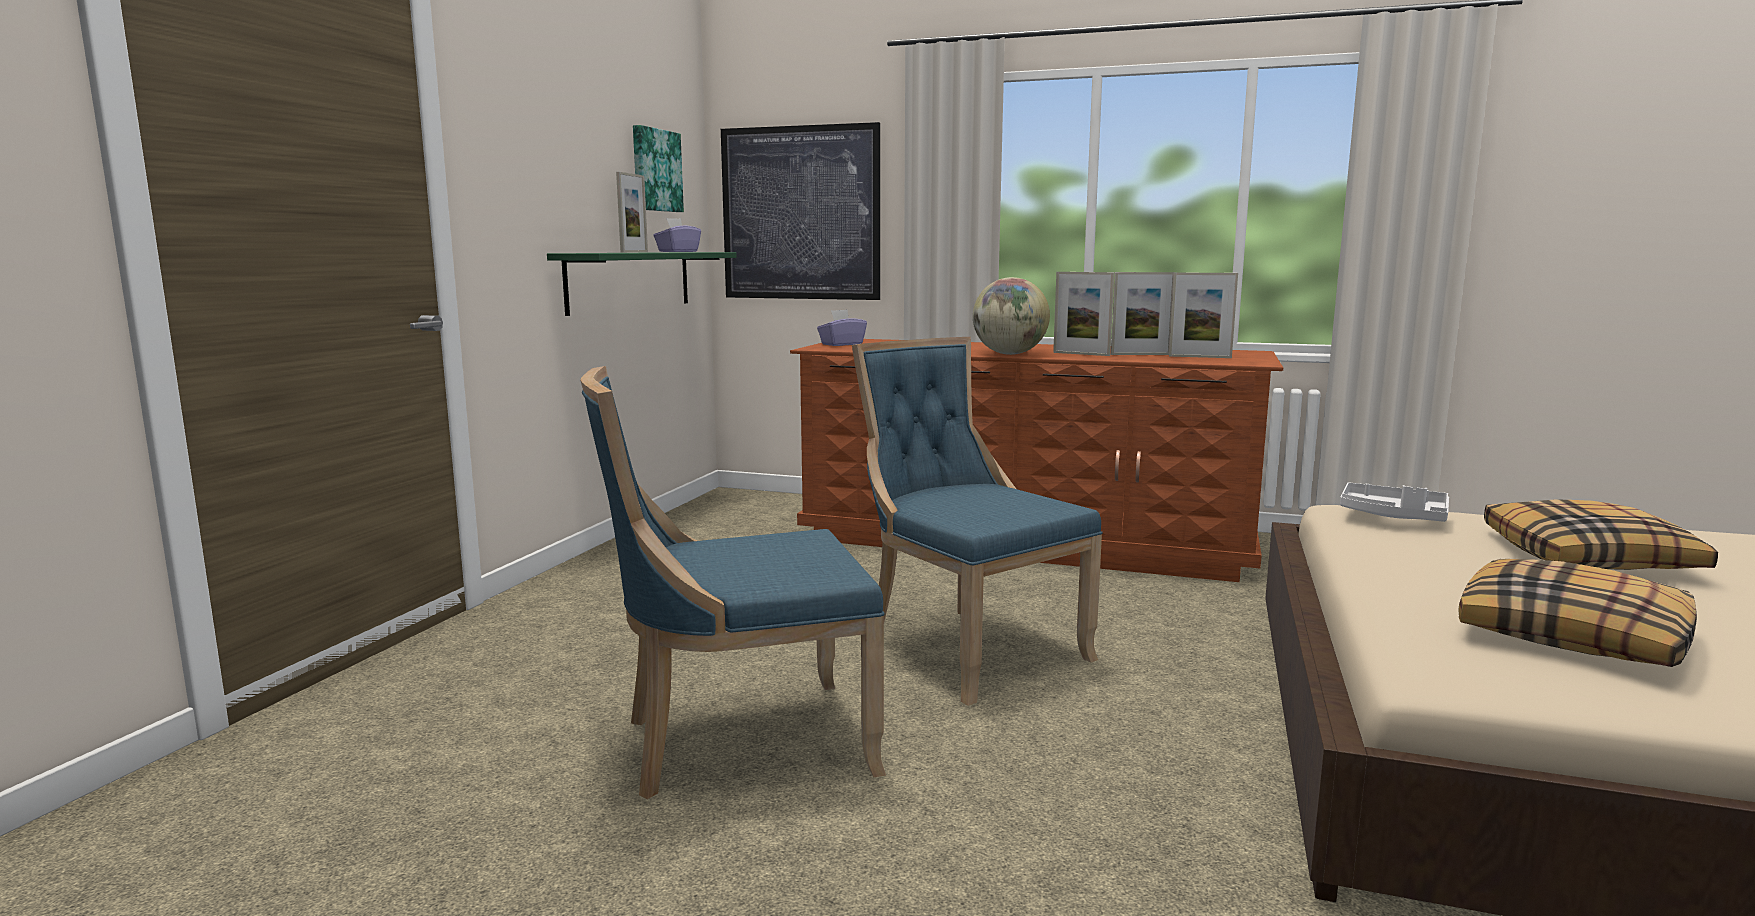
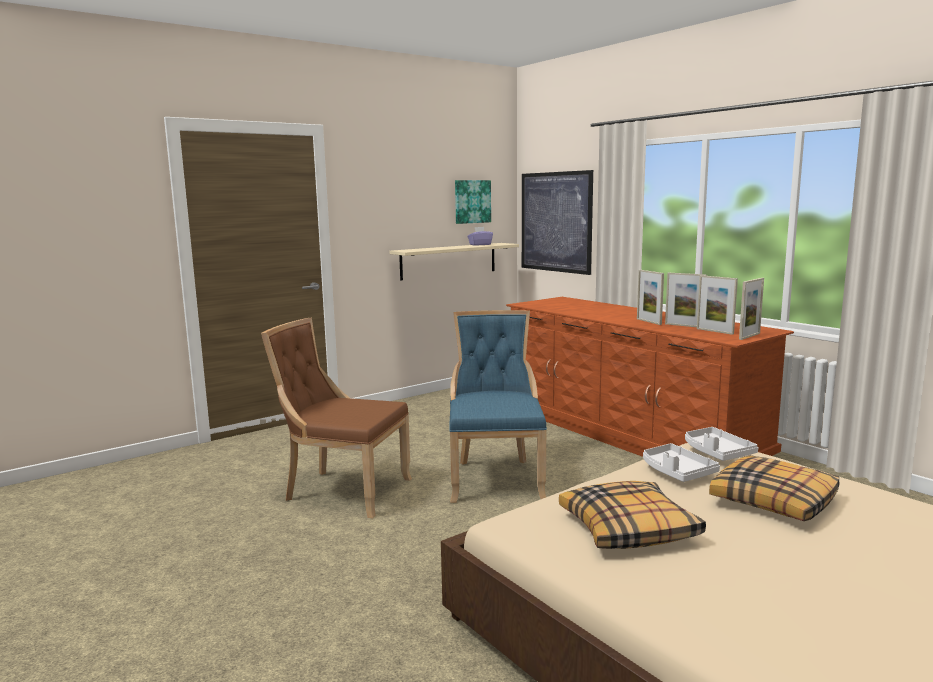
camera: 35 degrees right, 0 degrees up
(630, 280) = (449, 261): green shelf -> beige shelf
(634, 252) = (447, 247): picture frame -> picture frame (749, 336)
(738, 743) = (343, 491): blue chair -> brown chair
(841, 344) = (544, 302): purple tissue box -> none
(1009, 354) = (606, 318): globe -> none
(1417, 549) = (676, 472): none -> white tray

